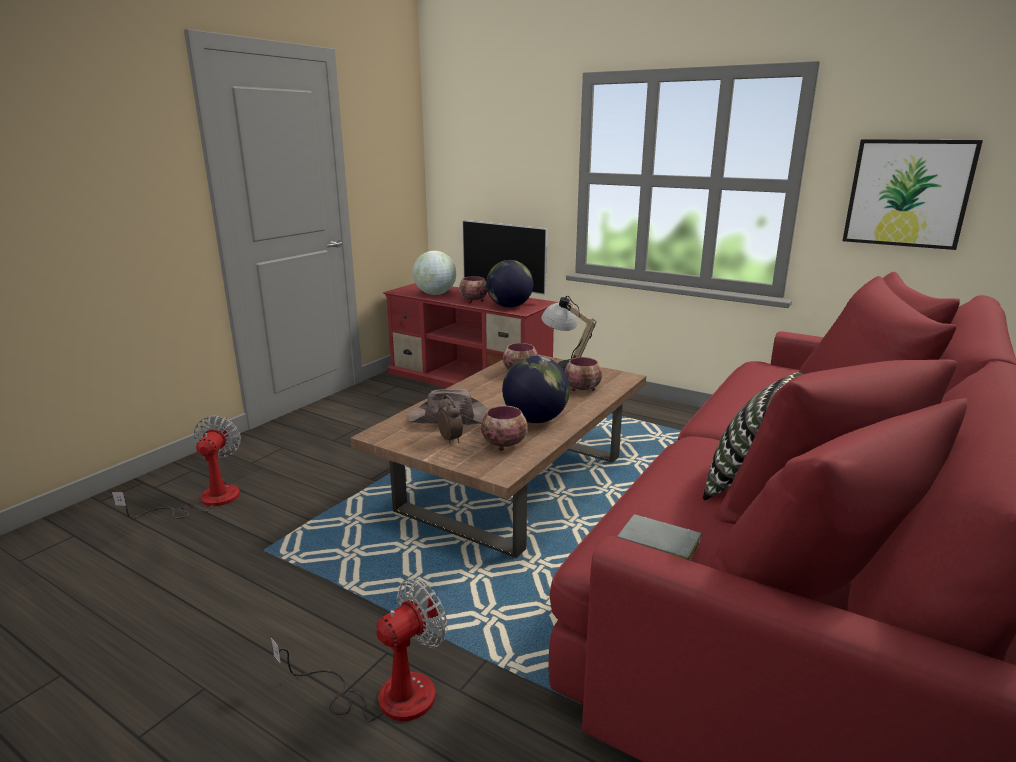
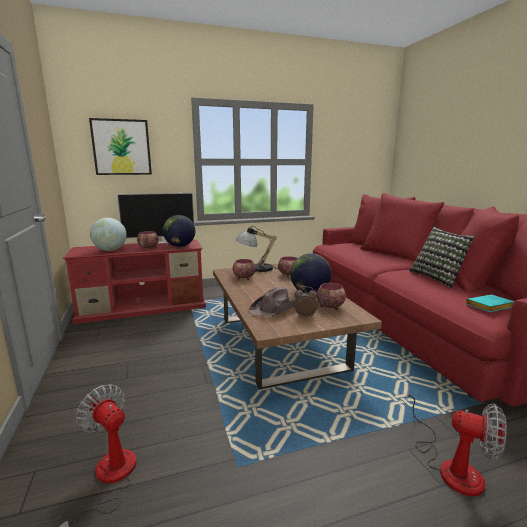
camera: 50 degrees left, 5 degrees down
(385, 694) = (450, 465): fan -> fan turned 120 degrees clockwise
(655, 548) = (489, 307): grey book -> turquoise book
(908, 193) = (349, 163): picture -> picture (121, 147)

